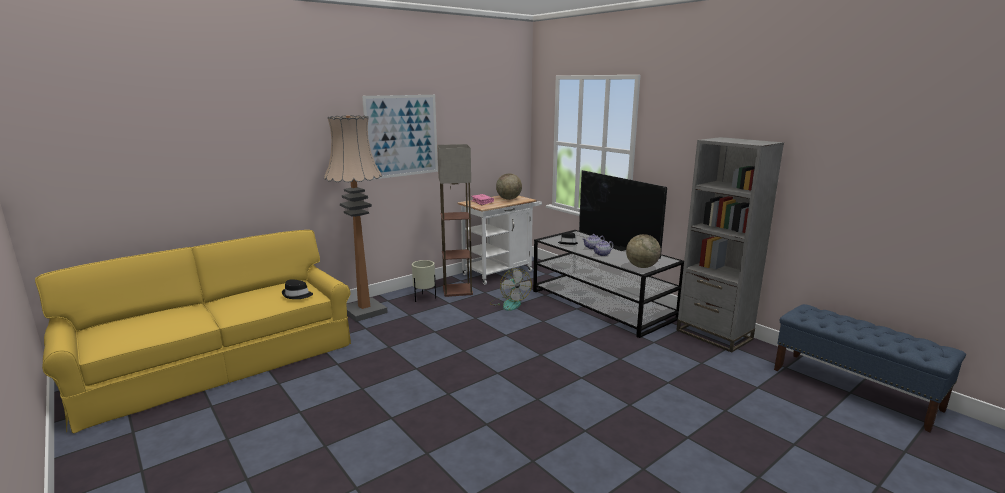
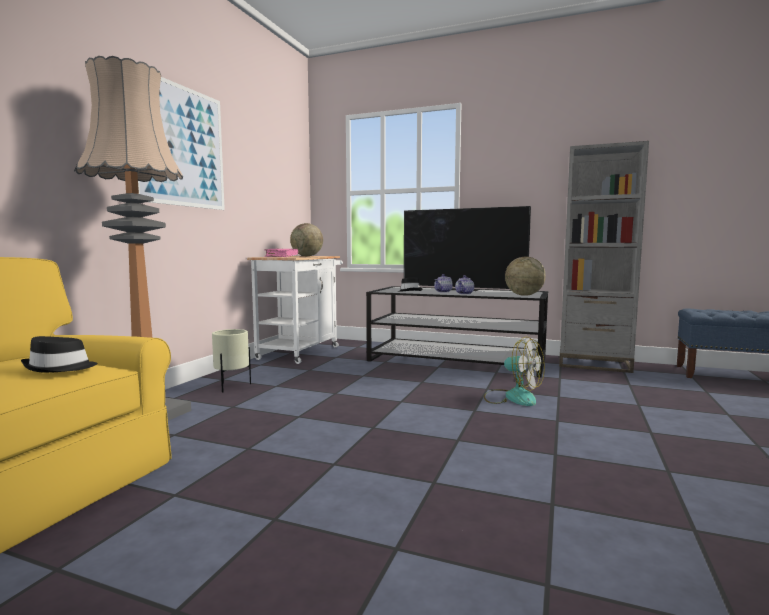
camera: 30 degrees left, 10 degrees down
(457, 290) = (269, 373): floor lamp -> none
(509, 303) = (356, 374): fan -> fan (512, 397)

